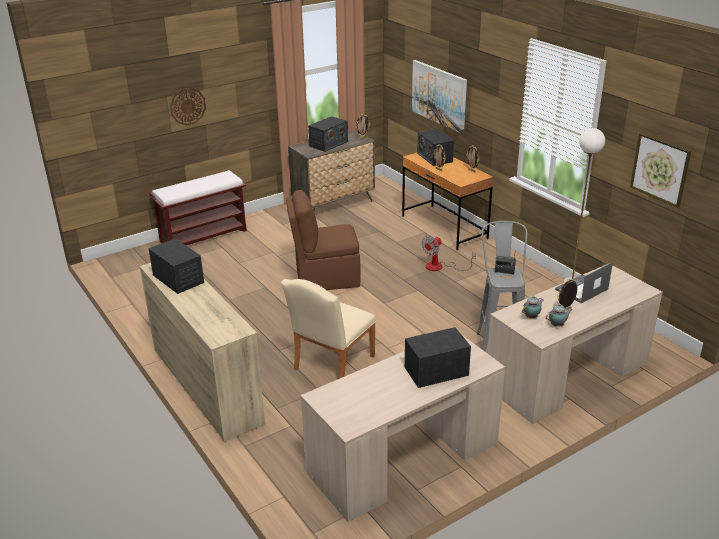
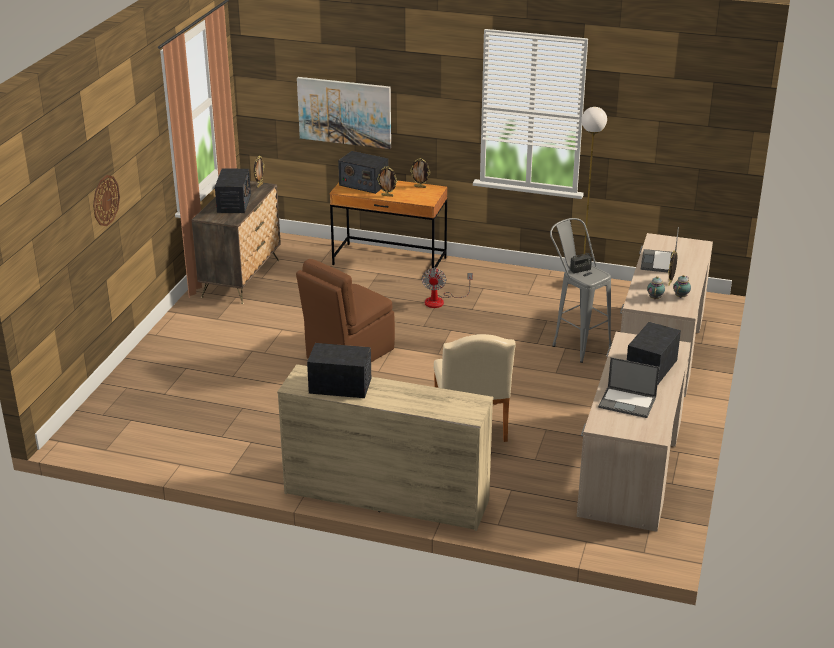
camera: 40 degrees left, 0 degrees up
(204, 235) = (144, 364): brown bench -> none
(371, 390) = (628, 402): none -> laptop
(660, 169) = (666, 131): picture -> none

